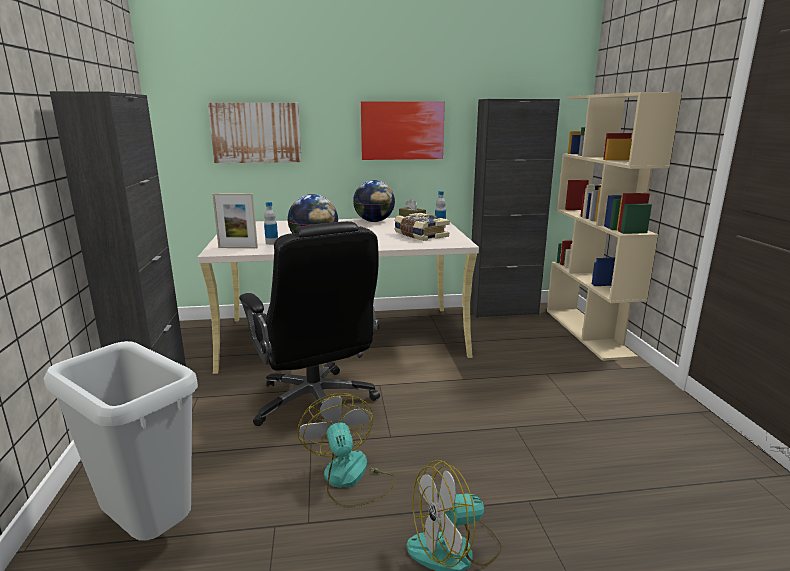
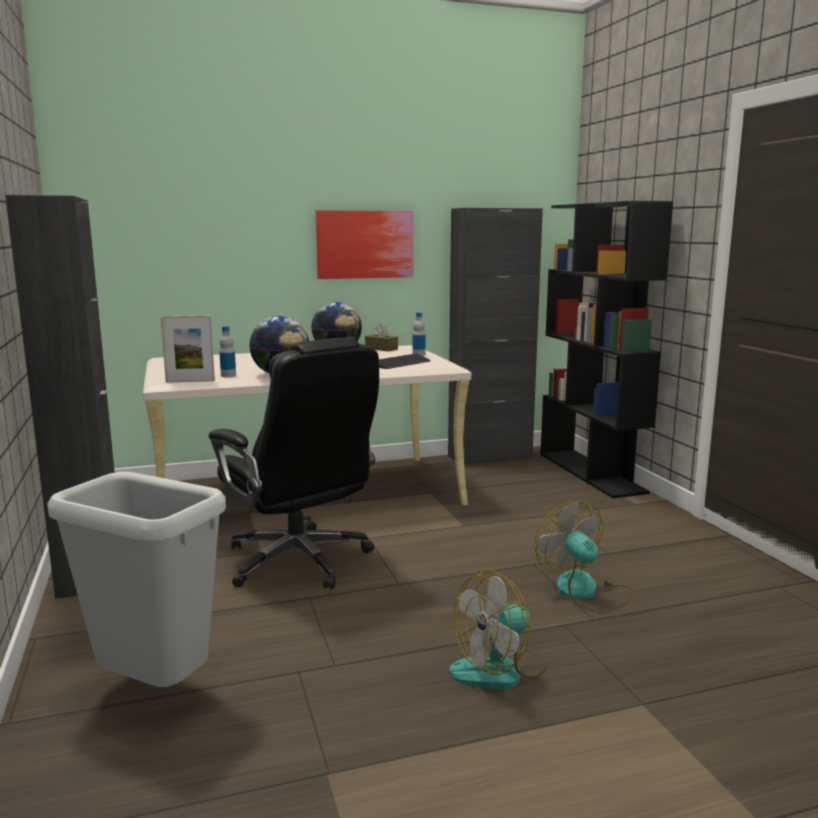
camera: 10 degrees left, 5 degrees down
(256, 133) = (188, 247): picture -> none
(350, 479) = (366, 624): fan -> fan (585, 592)
(420, 235) = (400, 363): book -> keyboard
(588, 332) = (591, 472): beige bookcase -> black bookcase

